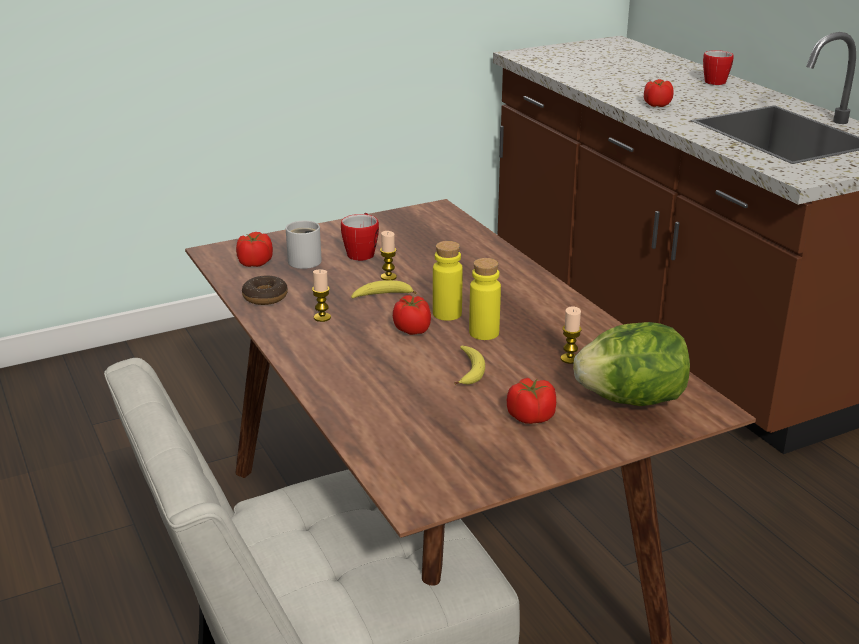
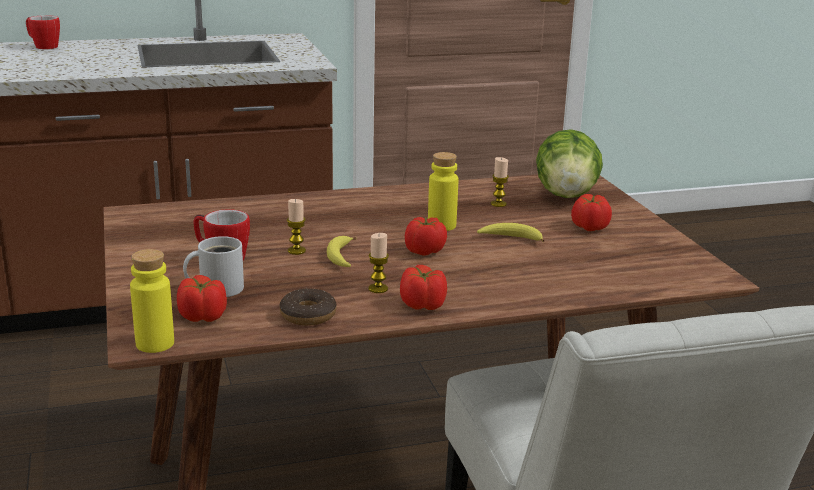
camera: 80 degrees left, 5 degrees down
(447, 314) = (396, 235): yellow bottle -> yellow bottle (155, 343)
(657, 105) = (84, 68): tomato -> tomato (423, 305)

